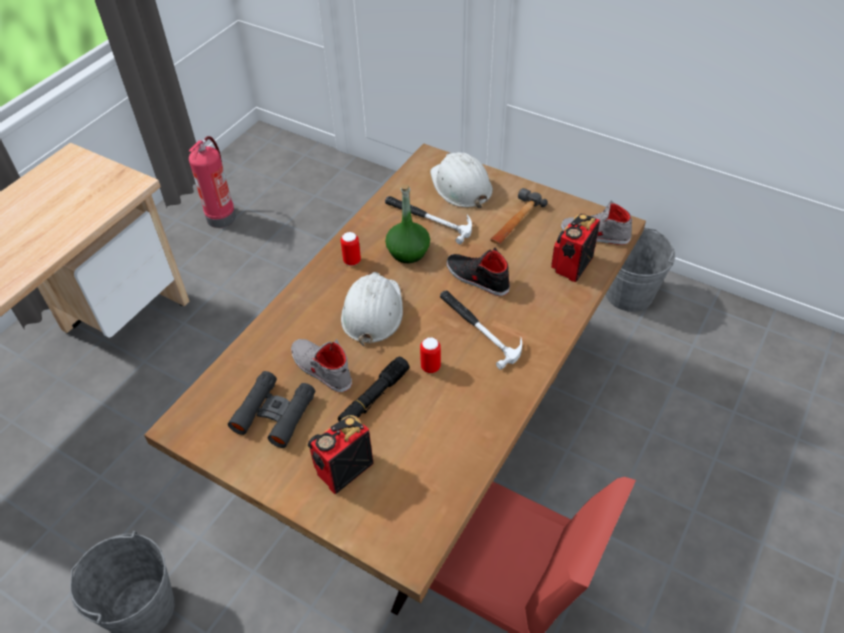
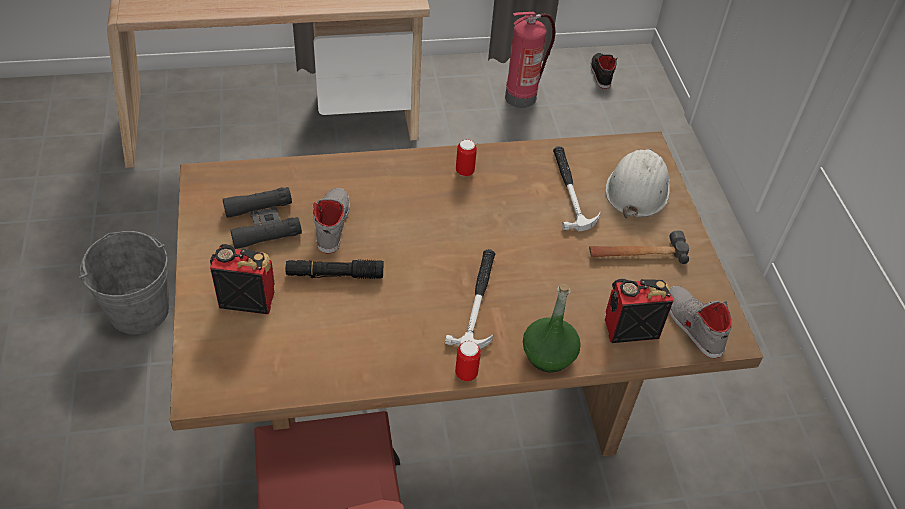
camera: 45 degrees right, 0 degrees up
(372, 312) = (422, 218): white hard hat -> none
(408, 252) = (514, 201): green bottle -> green bottle (548, 355)
(430, 367) = (401, 293): can -> can (466, 373)
(476, 278) = (535, 266): black shoe -> black shoe (600, 73)
(629, 294) = (787, 458): grey bucket -> none

